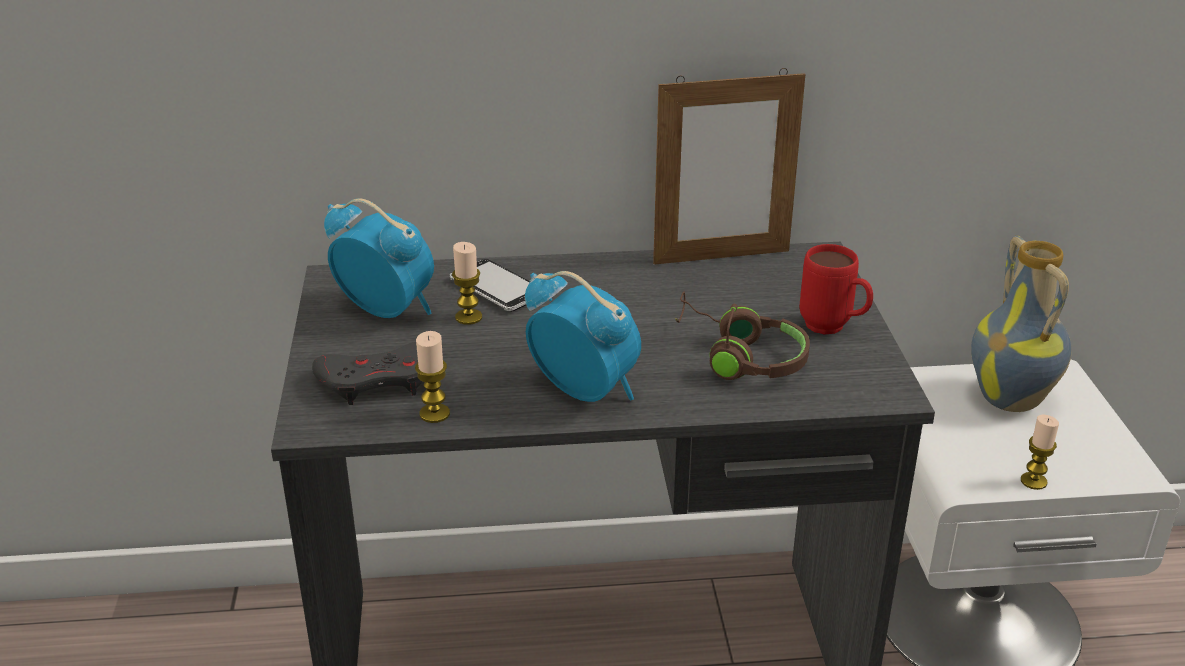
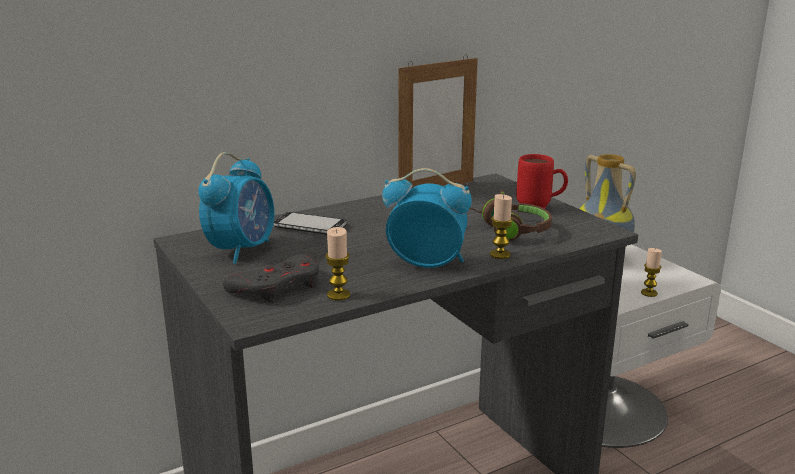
camera: 25 degrees left, 10 degrees down
(386, 310) = (242, 250): alarm clock -> alarm clock turned 105 degrees clockwise
(468, 317) = (306, 243): candle -> candle (500, 254)

